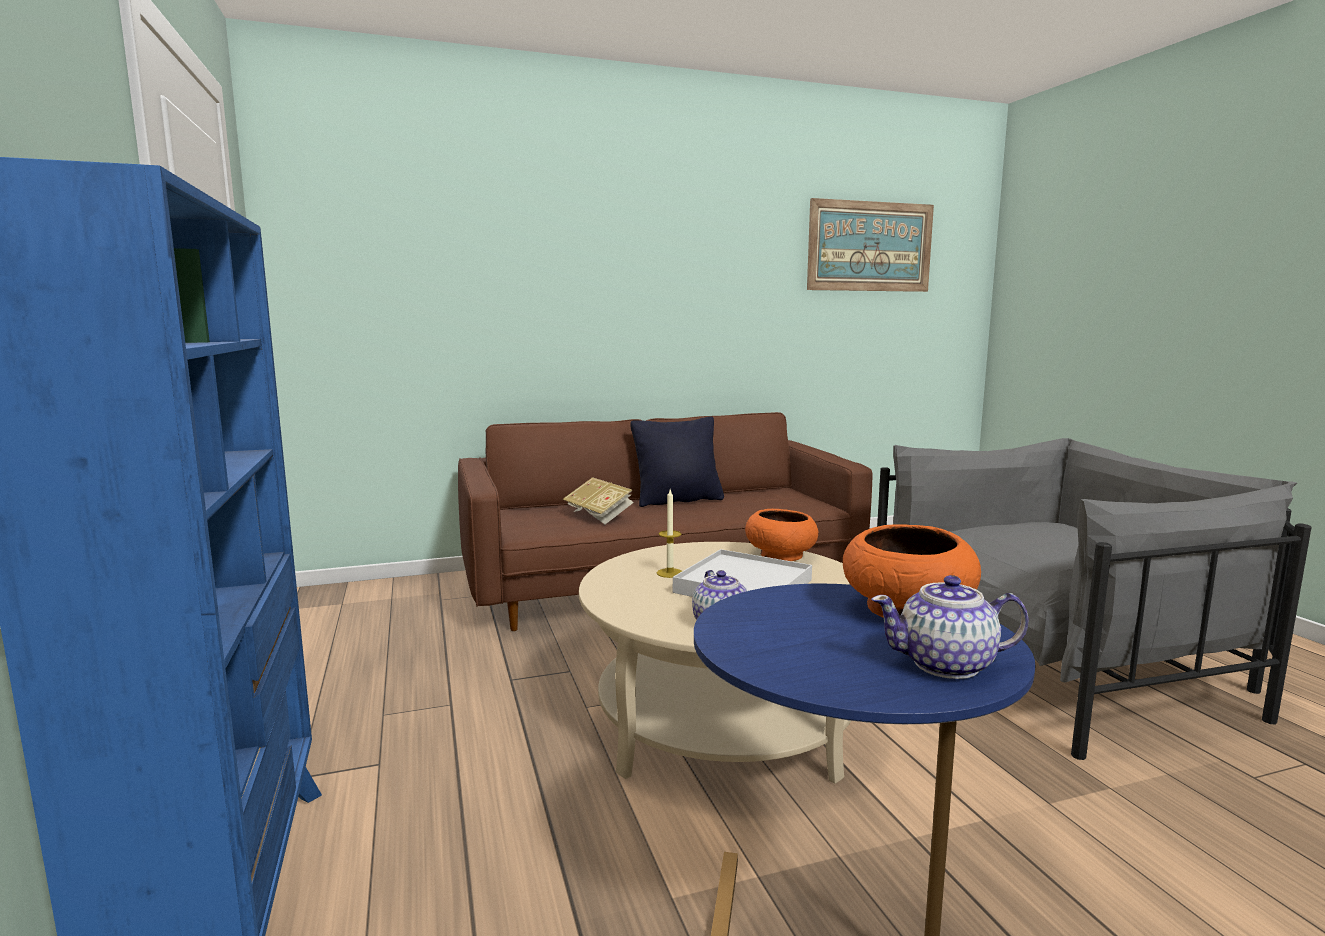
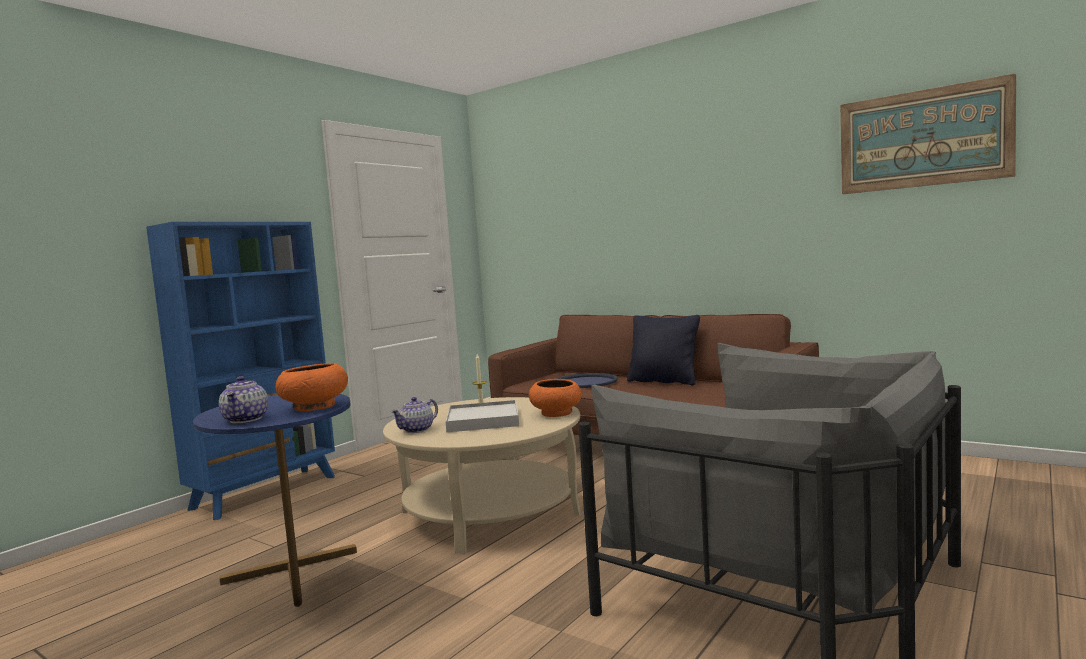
camera: 55 degrees right, 5 degrees down
(599, 516) = (585, 382): book -> blue tray
(947, 664) = (246, 419): teapot -> teapot turned 150 degrees counterclockwise

